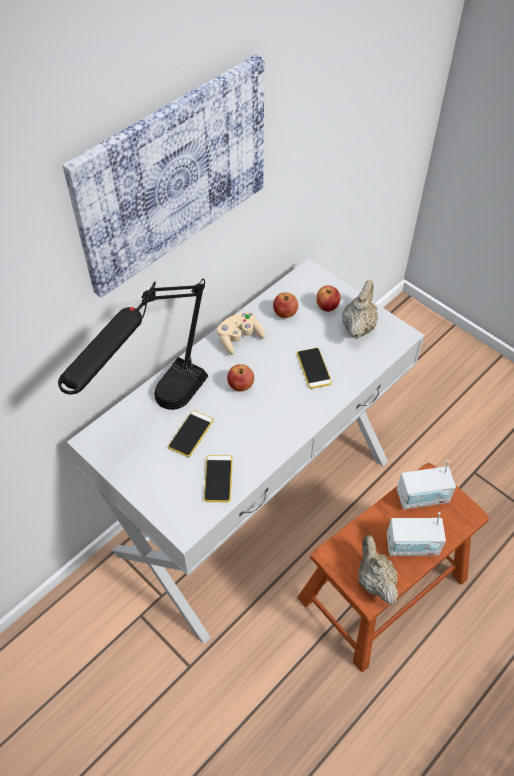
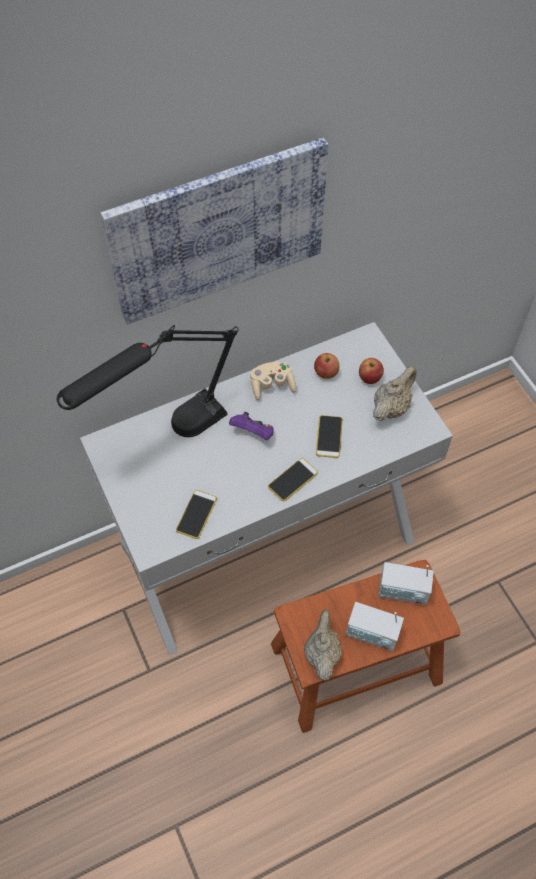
camera: 20 degrees right, 5 degrees up
(191, 434) = (189, 464): phone -> phone (292, 480)
(240, 386) = (253, 433): apple -> purple game controller

